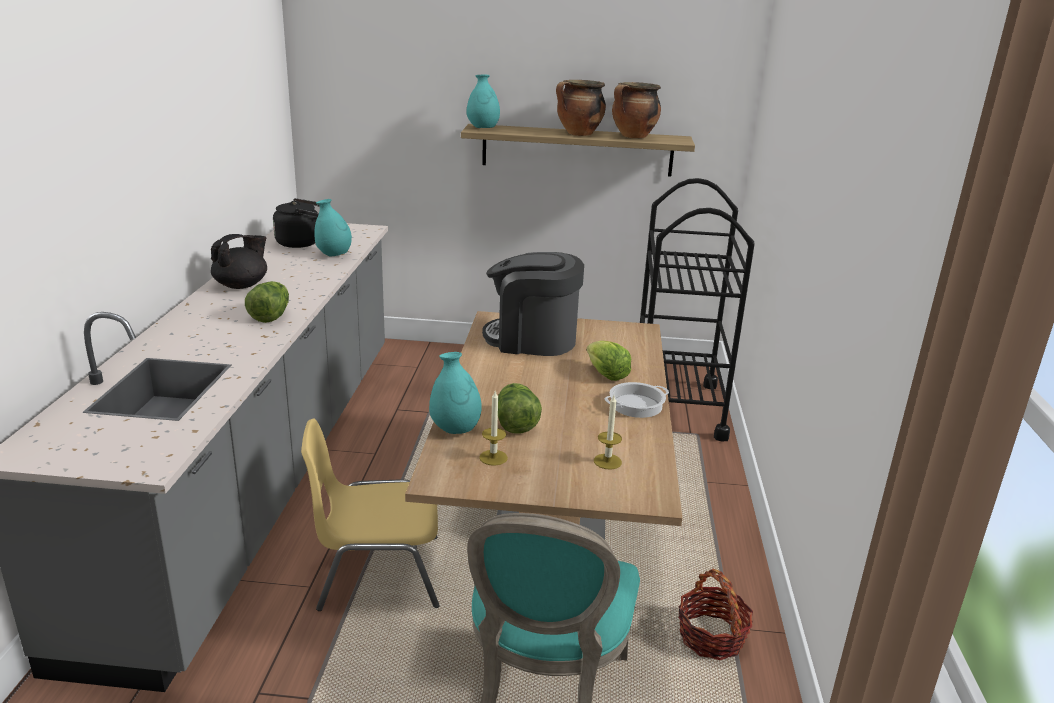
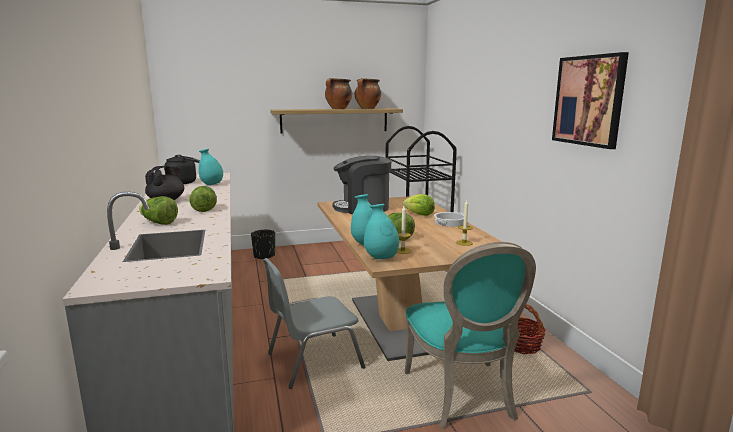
camera: 20 degrees left, 10 degrees down
(189, 337) = (159, 223): none -> lettuce
(377, 573) = (313, 360): yellow chair -> grey chair
(434, 361) = (264, 256): none -> black planter
(483, 128) = (283, 109): turquoise vase -> turquoise vase (381, 258)
(875, 255) = (588, 100): none -> picture

